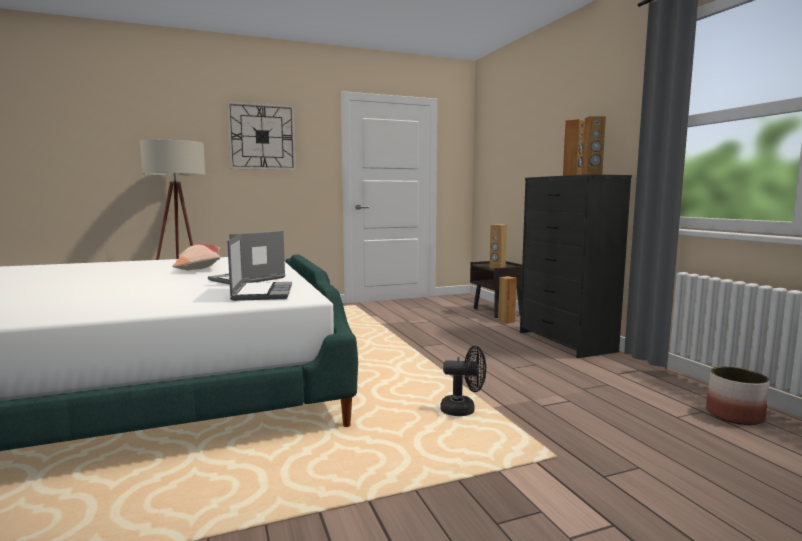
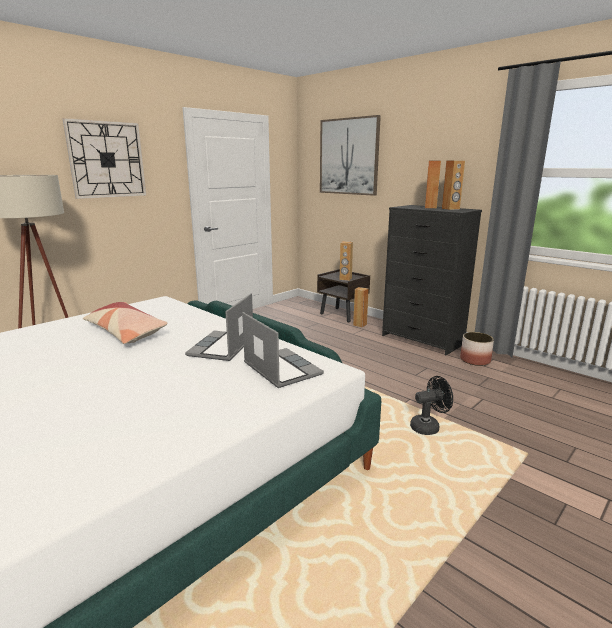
camera: 25 degrees left, 10 degrees up
(513, 133) = (348, 156): none -> picture
(735, 415) = (578, 388): planter -> planter (475, 360)

